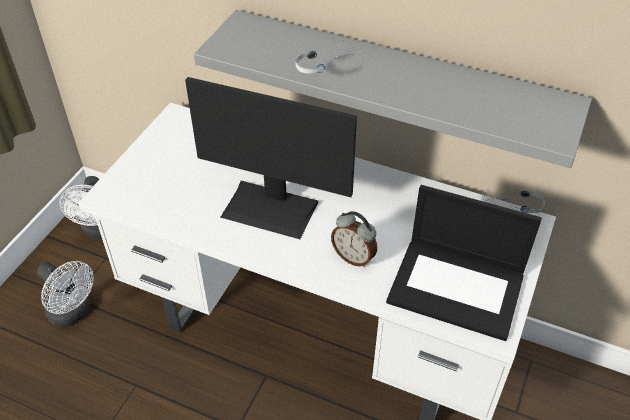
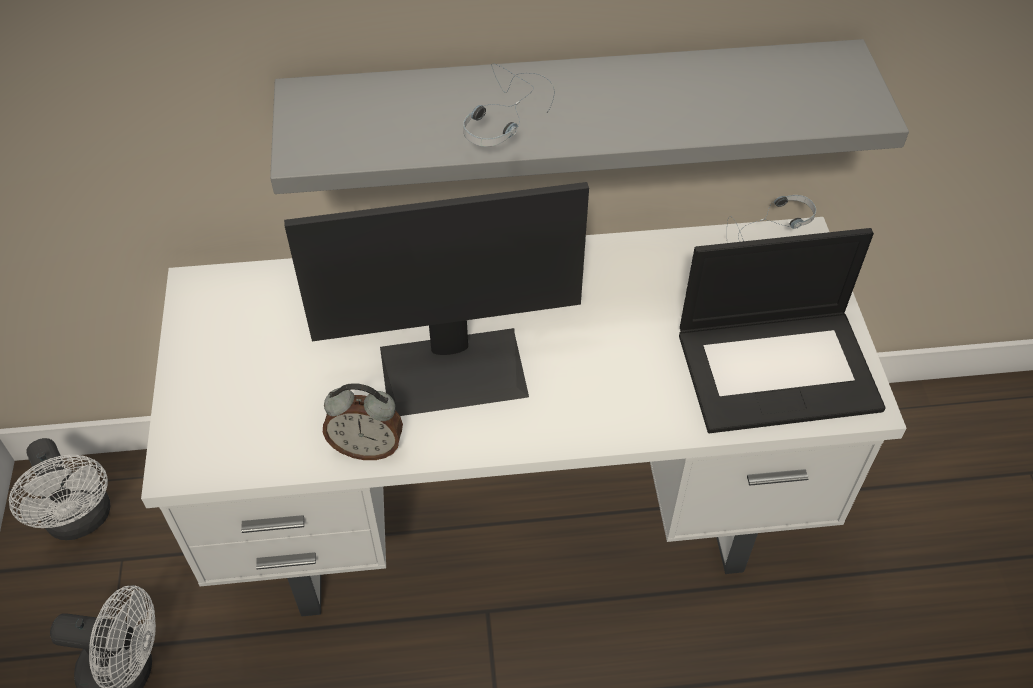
camera: 30 degrees left, 5 degrees up
(354, 257) = (620, 389): alarm clock -> alarm clock (367, 447)

